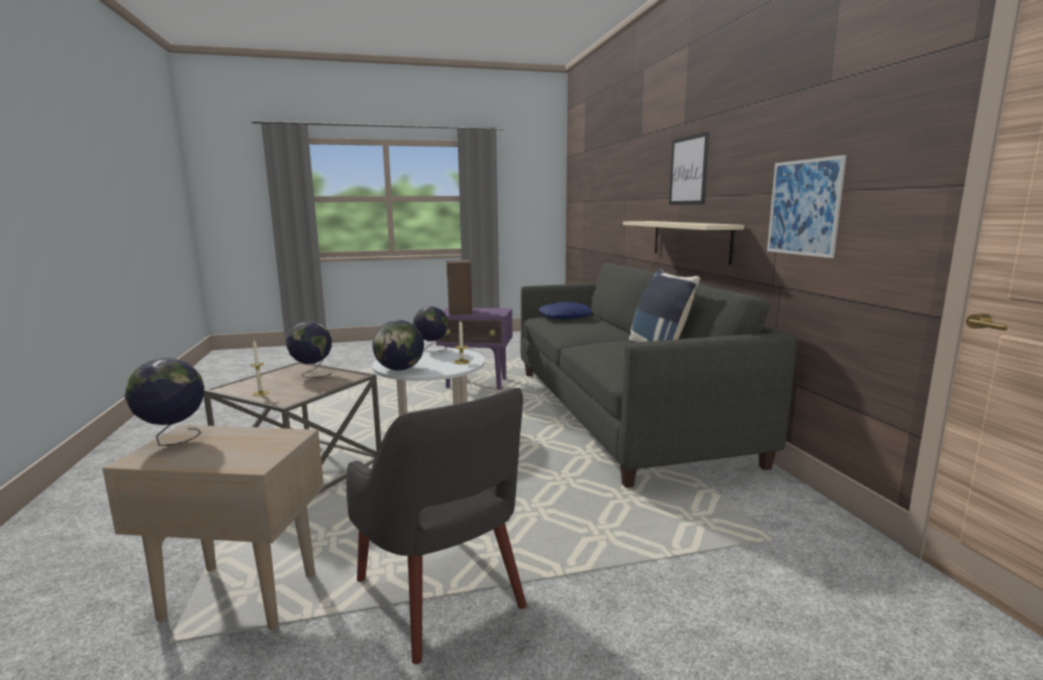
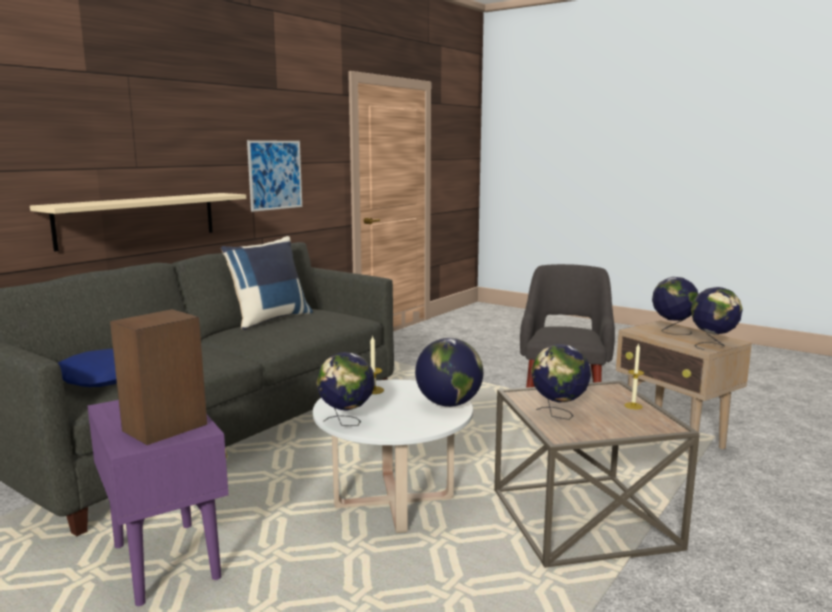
camera: 130 degrees left, 0 degrees up
(236, 450) = (672, 331): none -> globe
(688, 170) = (118, 135): picture -> none

